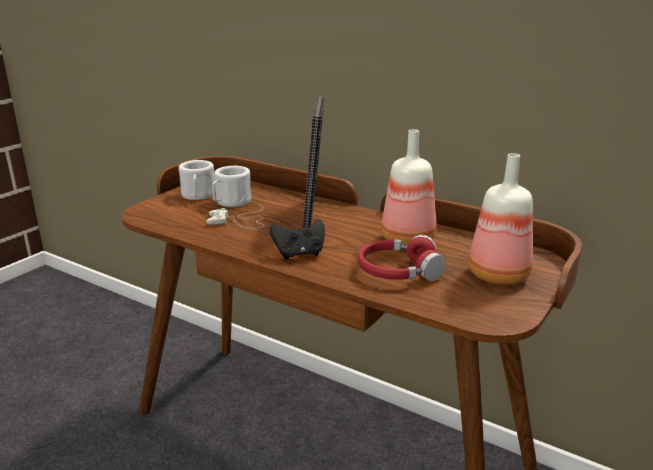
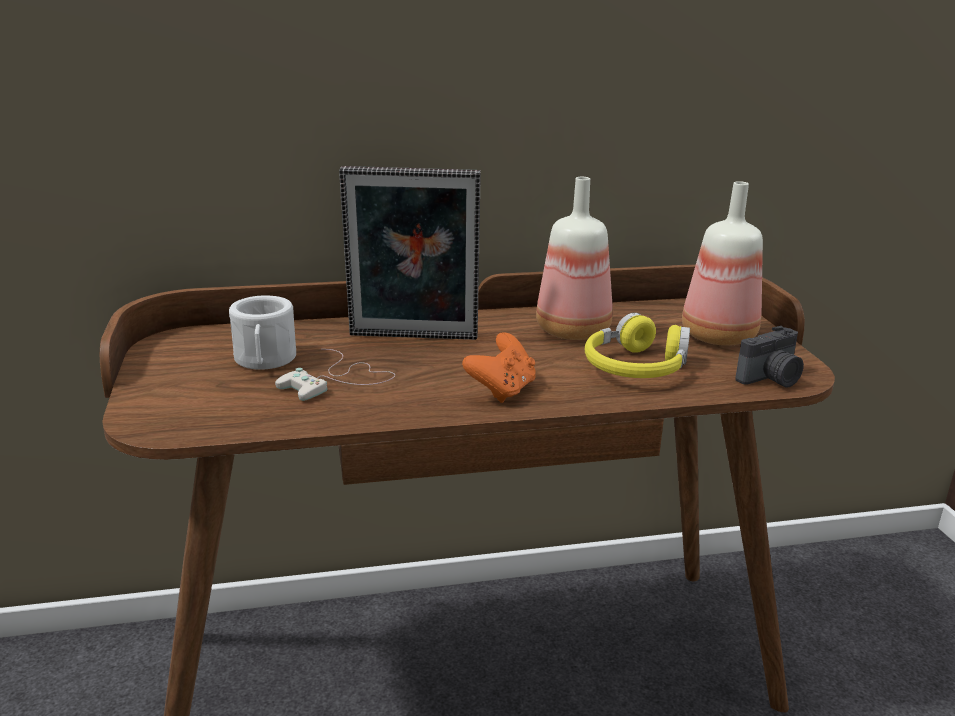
camera: 45 degrees left, 0 degrees up
(198, 196) = (191, 369): white mug -> none
(299, 254) = (502, 390): black game controller -> orange game controller
(314, 214) = (412, 338): picture frame -> picture frame turned 135 degrees clockwise
(398, 271) = (636, 367): red headphones -> yellow headphones
(471, 312) = (771, 379): none -> camera

